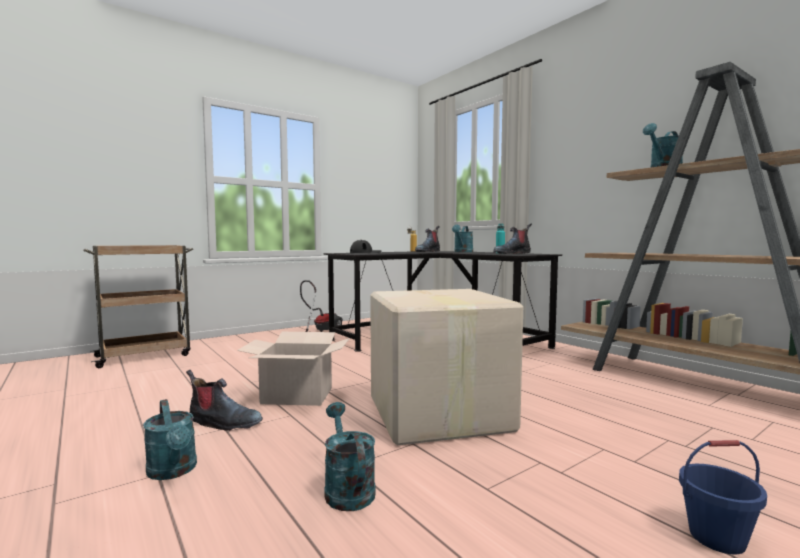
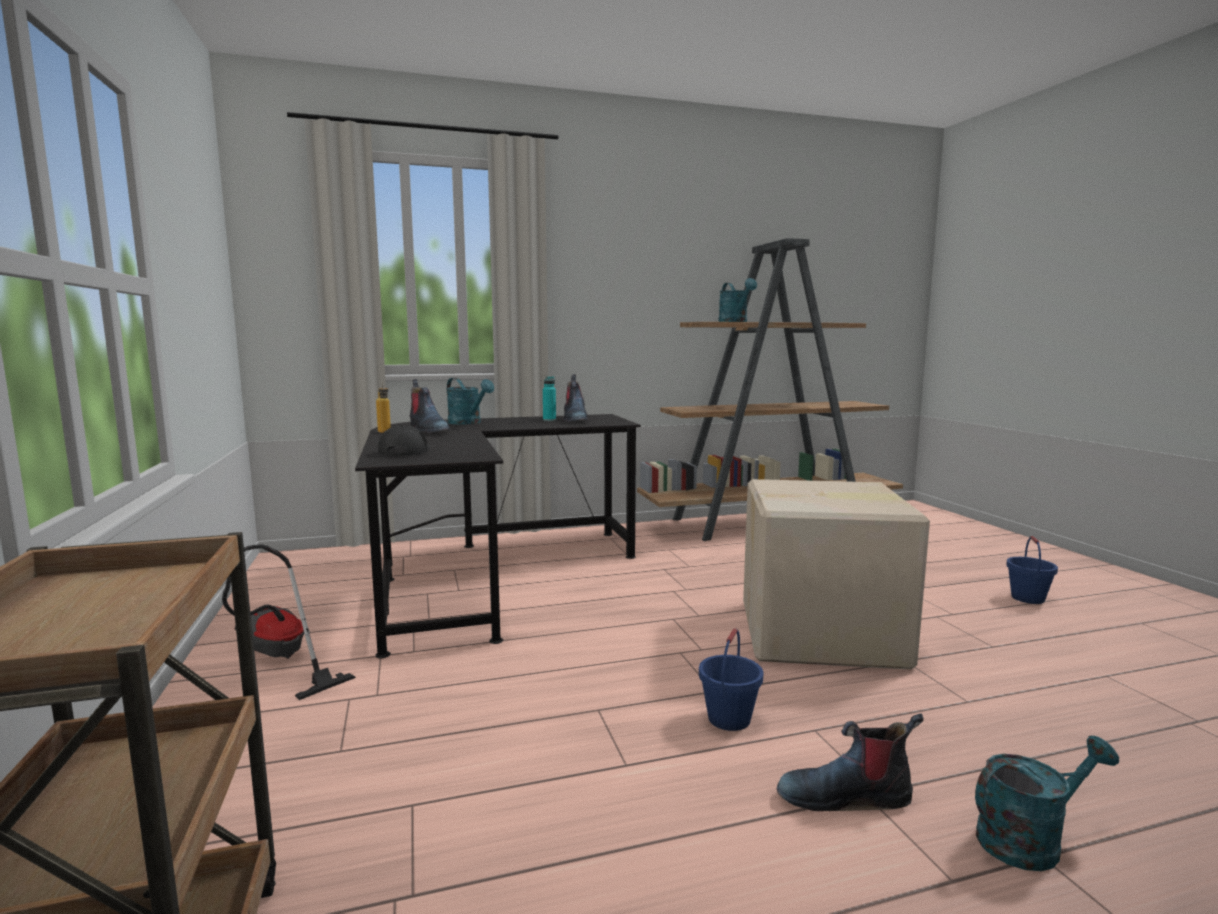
camera: 70 degrees left, 5 degrees up
(223, 423) = (845, 796): boot -> boot turned 120 degrees counterclockwise
(297, 396) = (728, 718): cardboard box -> blue bucket
(347, 488) = (1019, 709): turquoise watering can -> none

